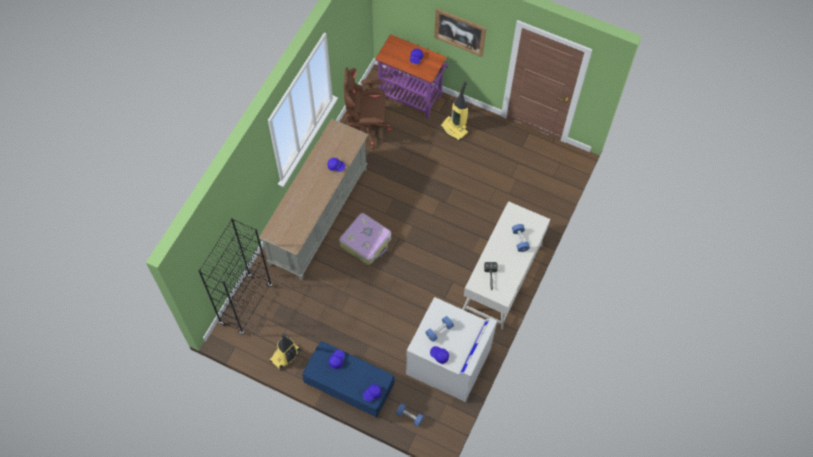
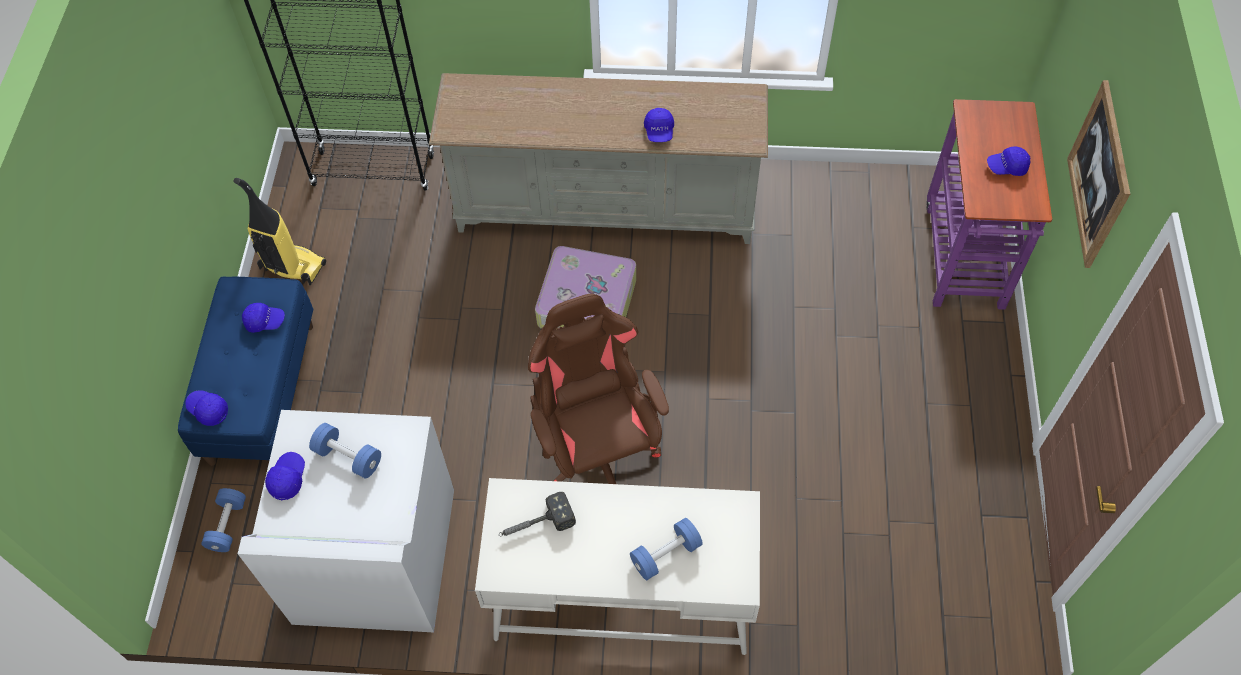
camera: 70 degrees right, 5 degrees down
(366, 128) = (843, 210): brown office chair -> brown office chair (599, 458)
(455, 129) = (941, 364): vacuum cleaner -> none

